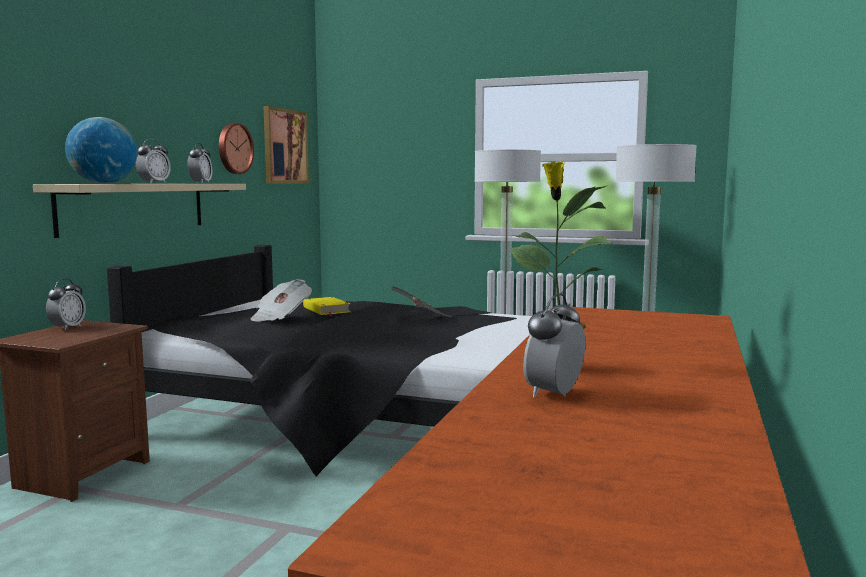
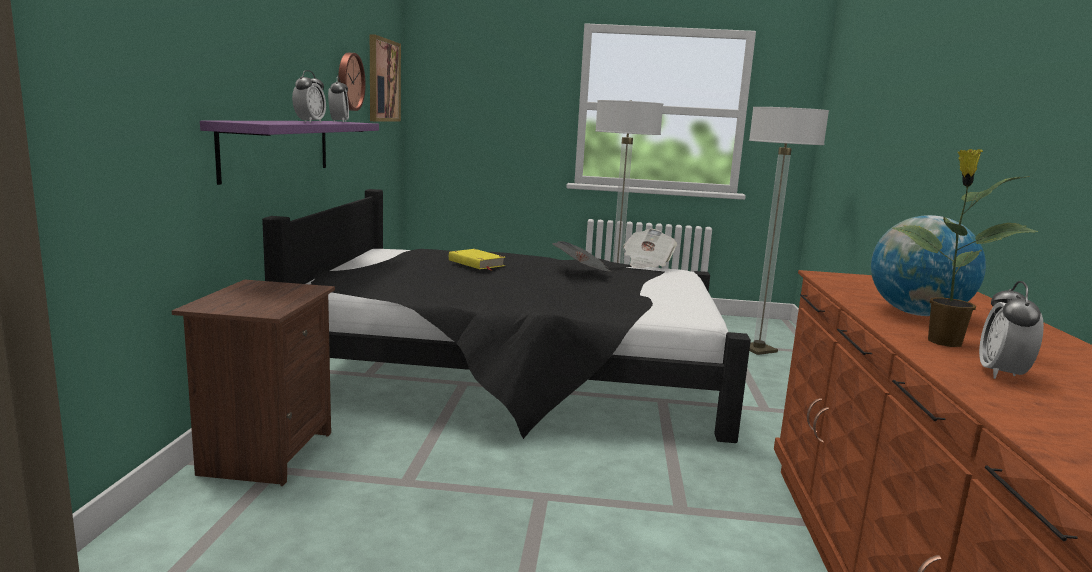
camera: 15 degrees left, 5 degrees up
(67, 328) = (245, 290): alarm clock -> none
(104, 183) = (270, 122): globe -> globe (916, 314)
(135, 207) = (278, 148): beige shelf -> purple shelf
(280, 317) = (439, 272): newspaper -> newspaper (647, 263)

